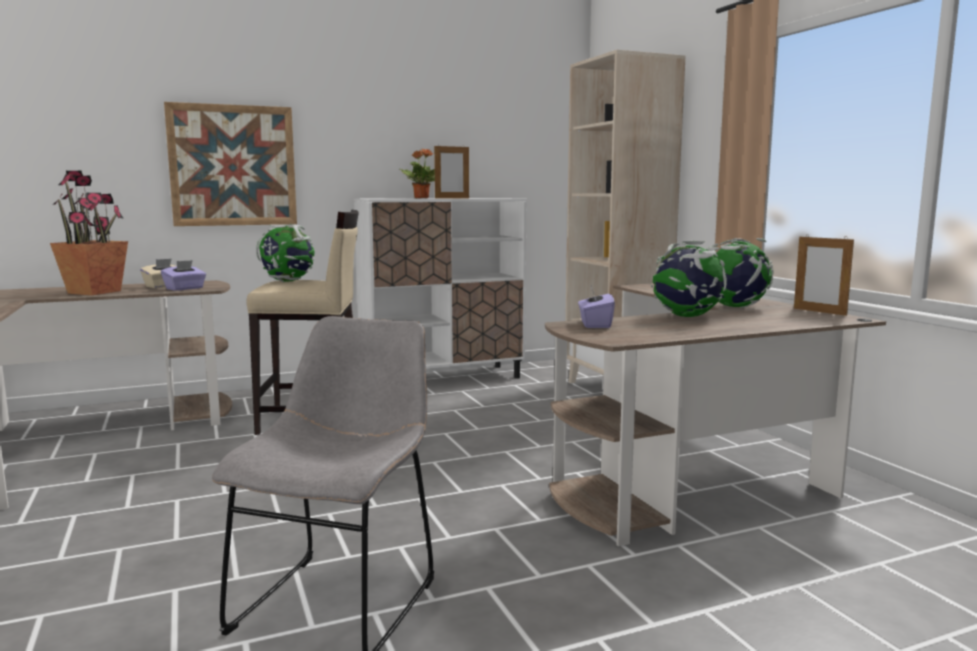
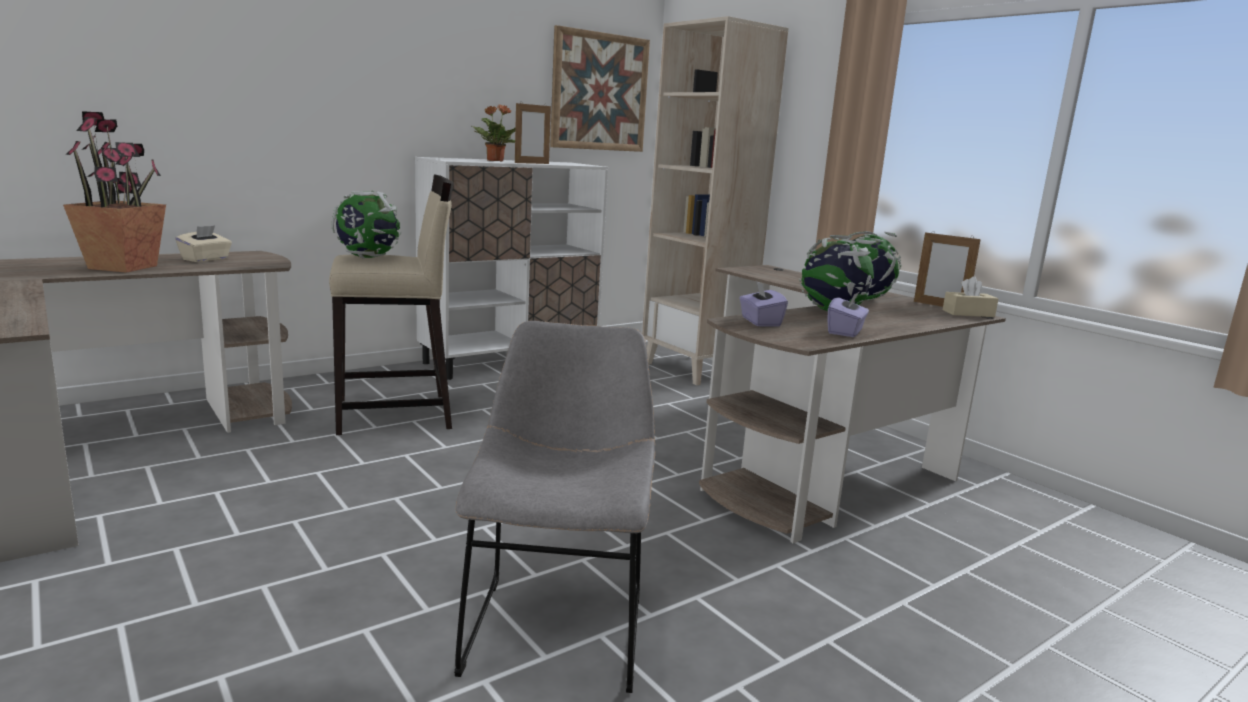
camera: 15 degrees left, 5 degrees up
(185, 288) = (238, 264): purple tissue box -> purple tissue box (845, 332)
(233, 165) = (274, 110): picture -> picture (599, 92)
(843, 317) = (968, 313): none -> beige tissue box

